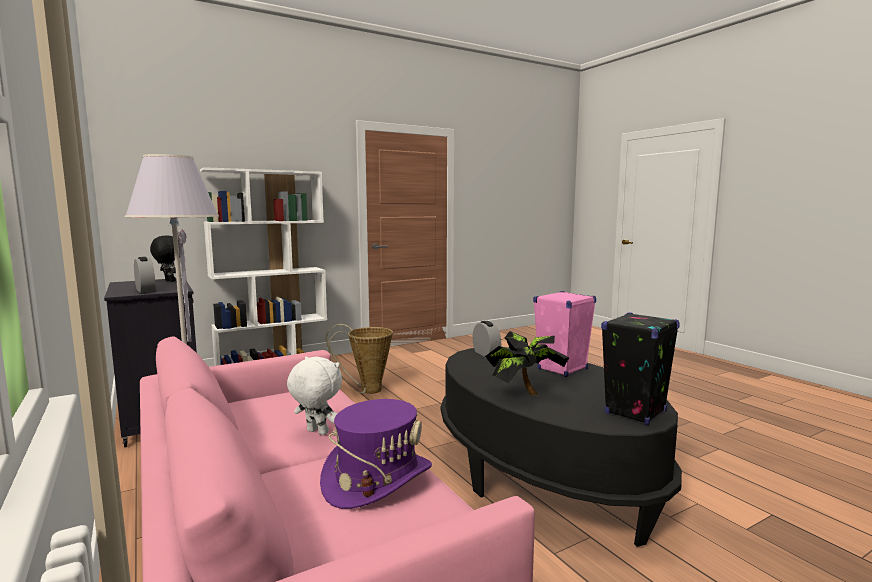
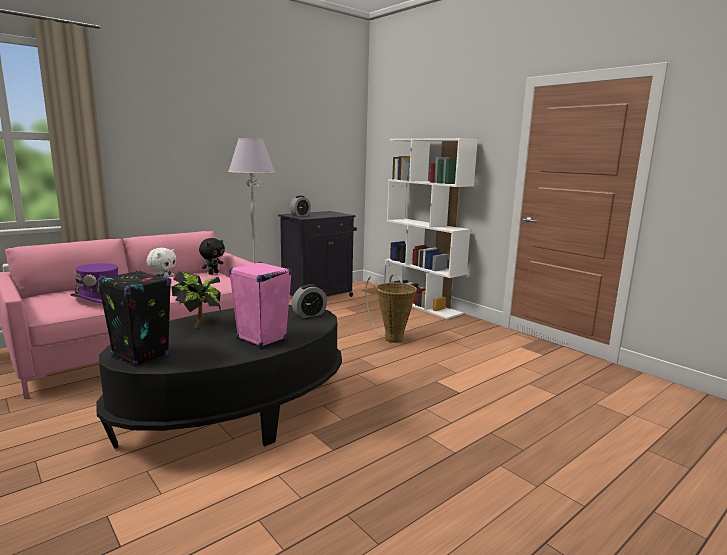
camera: 80 degrees right, 5 degrees up
(169, 281) = (338, 214): black plush toy -> black plush toy (213, 273)

